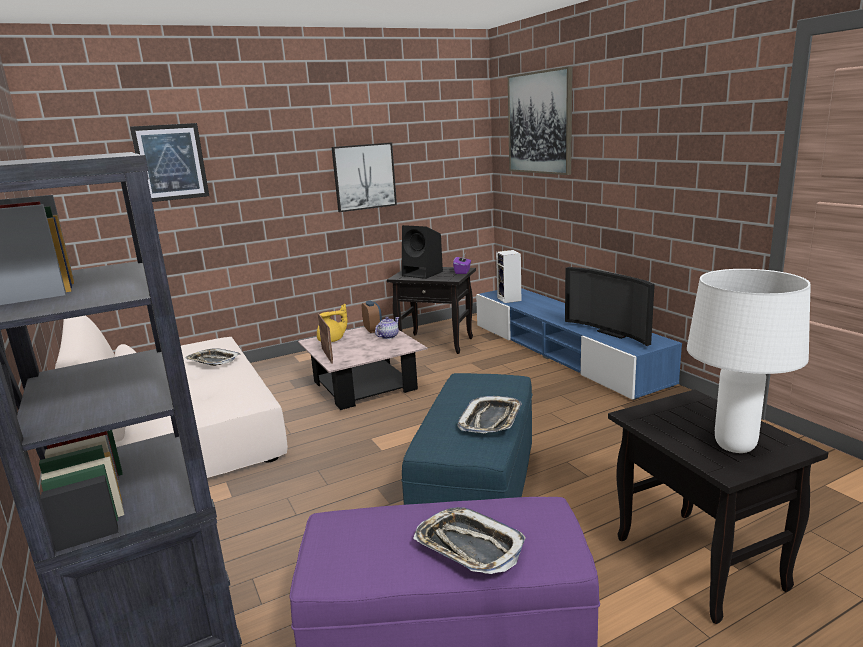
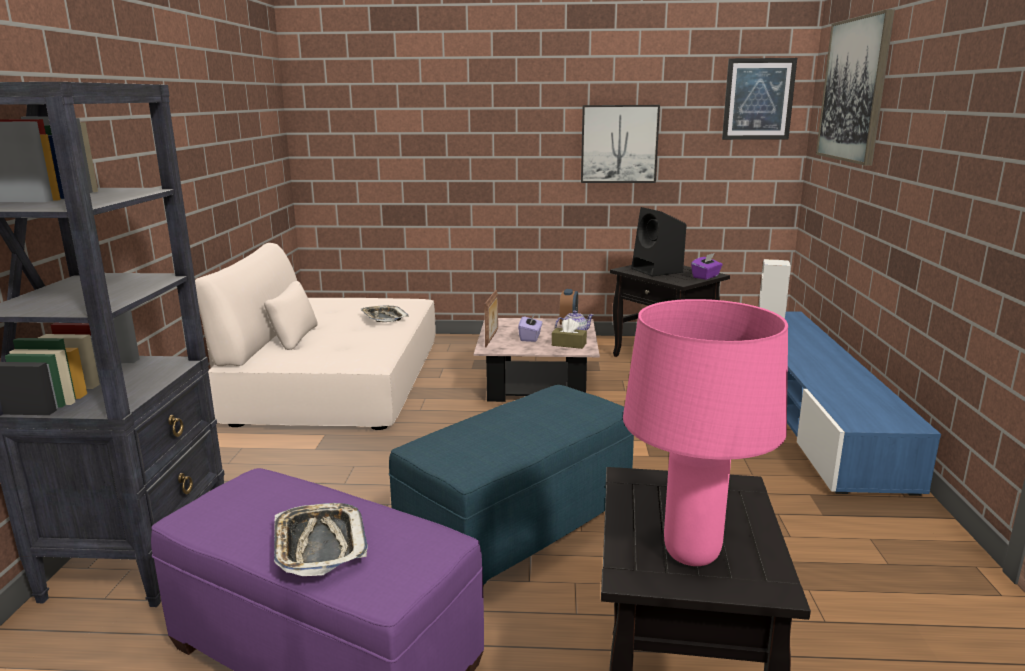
camera: 30 degrees right, 0 degrees up
(170, 162) = (406, 109): picture -> picture (758, 99)
(332, 340) = (516, 325): yellow teapot -> none
(358, 347) = (530, 337): none -> purple tissue box
(394, 345) = (569, 344): none -> brown tissue box
(491, 420) = (517, 440): tray -> none
(614, 332) = (855, 396): television -> none
(734, 445) = (691, 553): white table lamp -> pink table lamp

